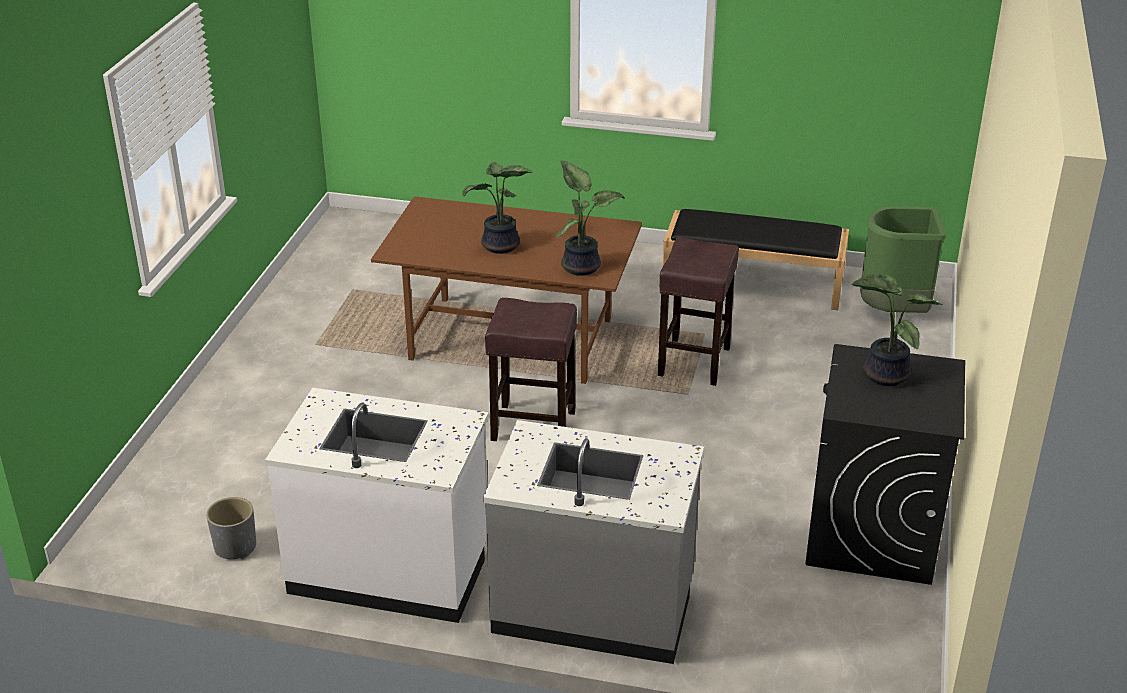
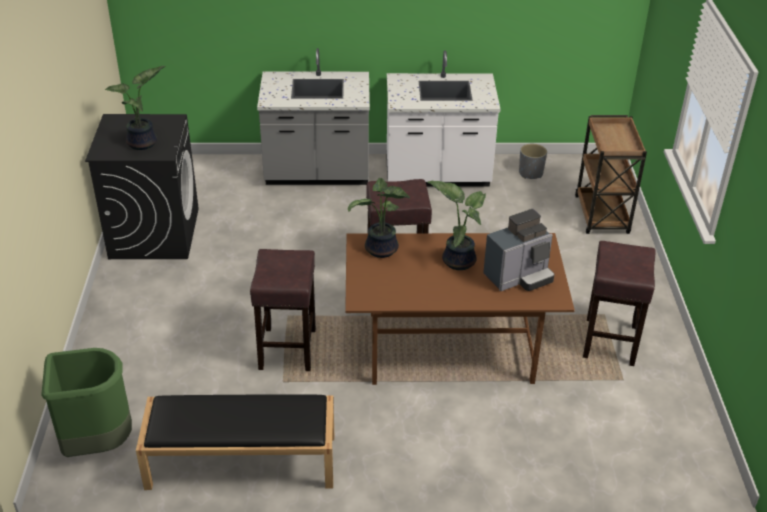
camera: 165 degrees right, 5 degrees up
(197, 458) = (602, 216): none -> brown cart
(335, 319) = (610, 342): none -> brown stool
(446, 225) = (519, 277): none -> coffee machine

